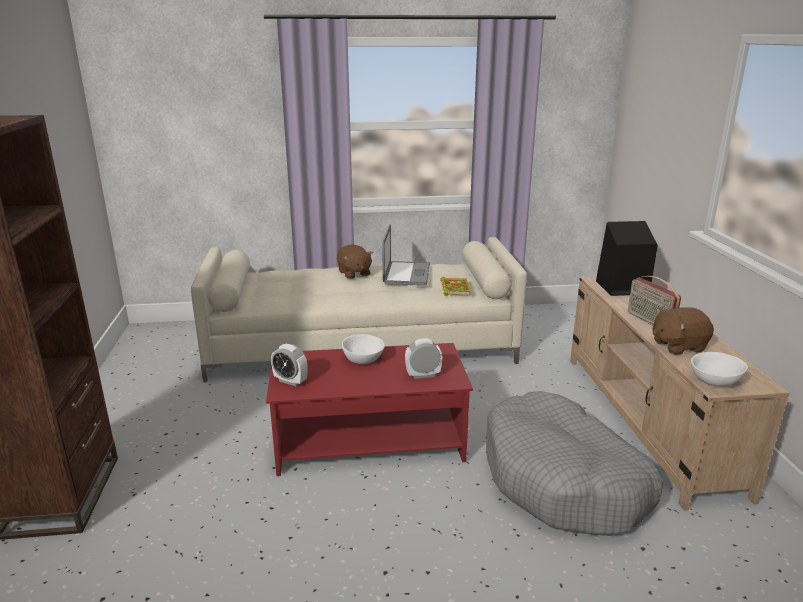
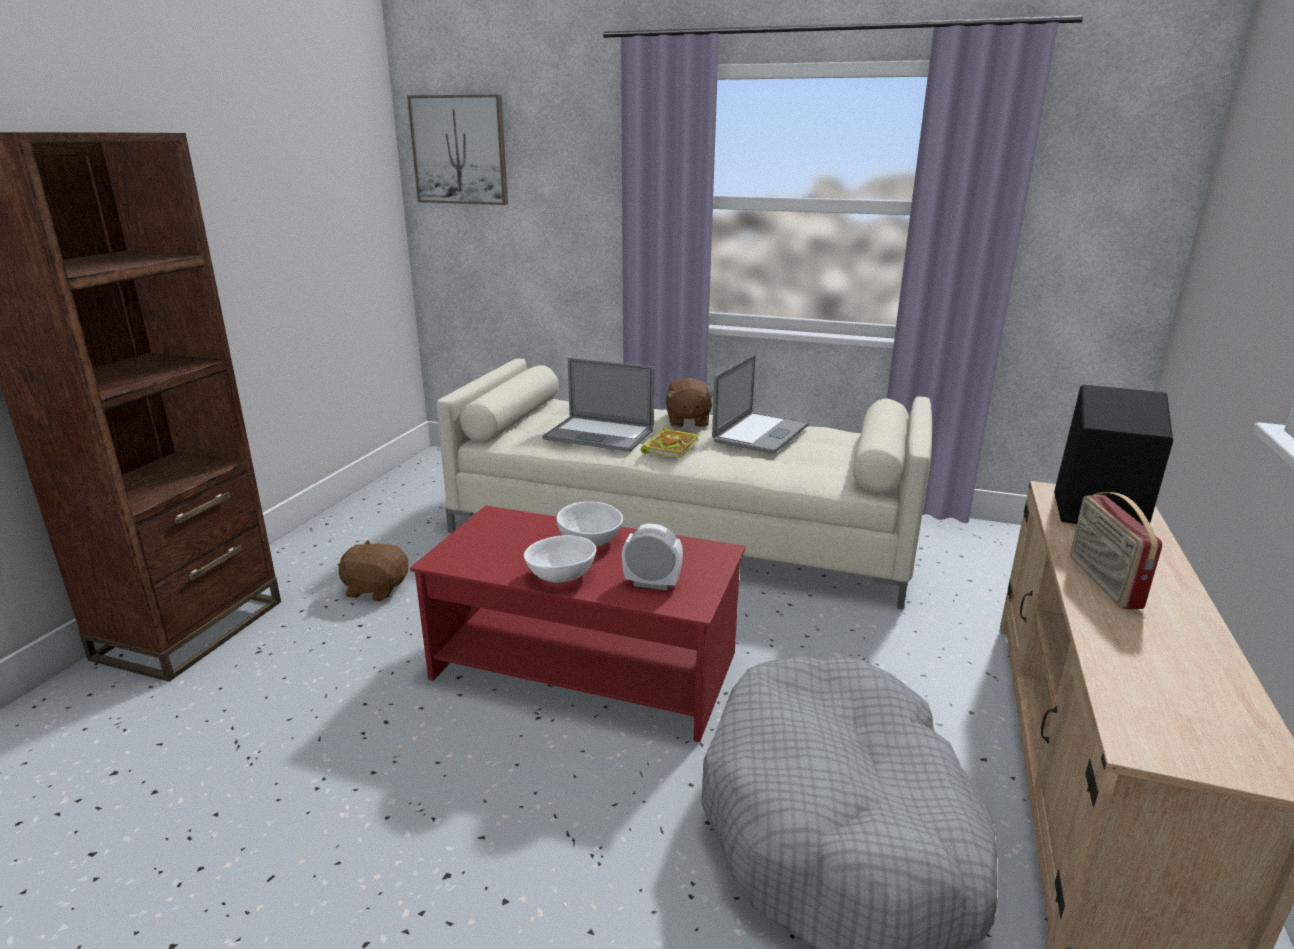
camera: 25 degrees right, 0 degrees up
(144, 96) = (460, 150): none -> picture
(290, 381) = (466, 548): alarm clock -> none
(307, 292) = (599, 434): none -> laptop
(454, 288) = (816, 465): book -> book (671, 446)
(677, 346) = (1125, 640): brown plush toy -> brown plush toy (376, 589)
(715, 381) = (1153, 732): white bowl -> white bowl (562, 576)

